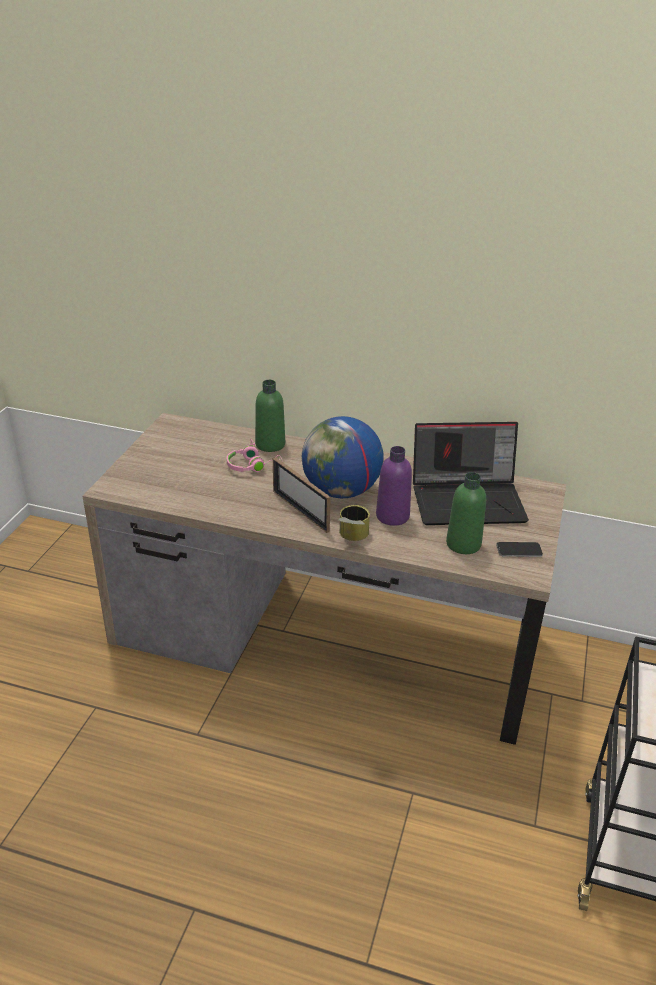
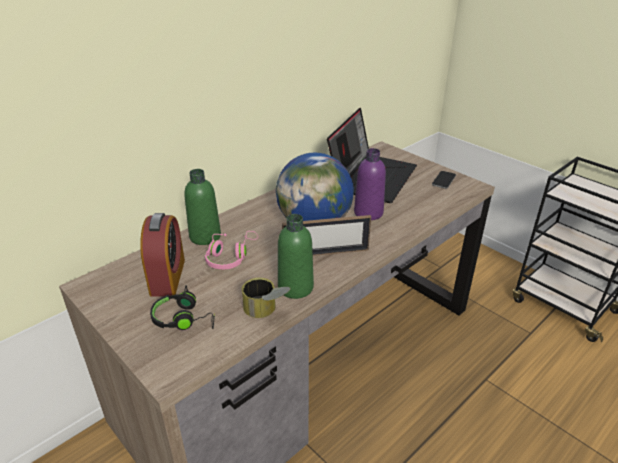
camera: 60 degrees left, 0 degrees up
(164, 474) = (184, 319): none -> black headphones
(205, 449) = (167, 277): none -> alarm clock
(352, 537) = (383, 240): can -> can (266, 311)
(463, 544) = (424, 197): green bottle -> green bottle (295, 287)

